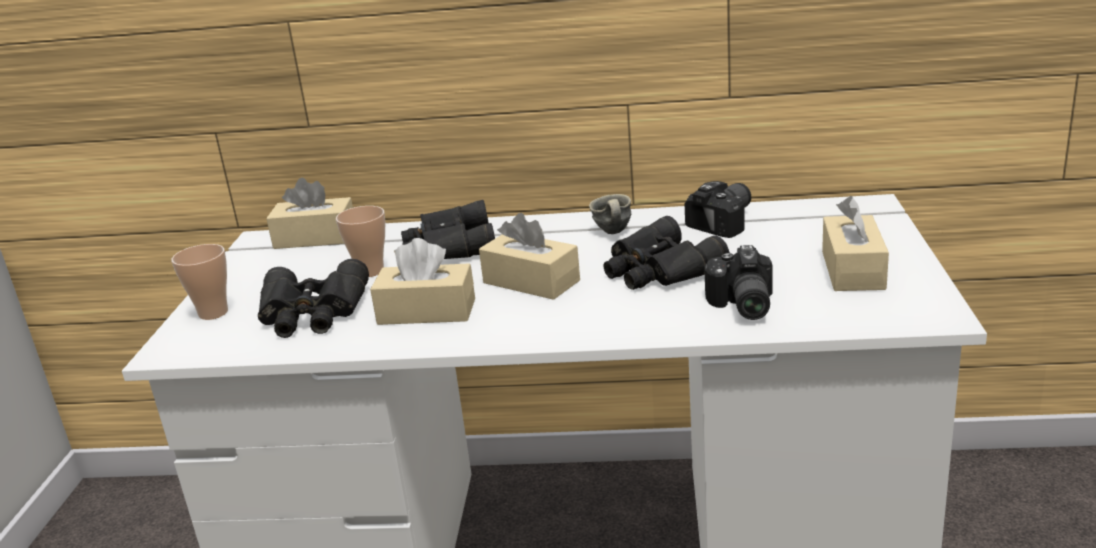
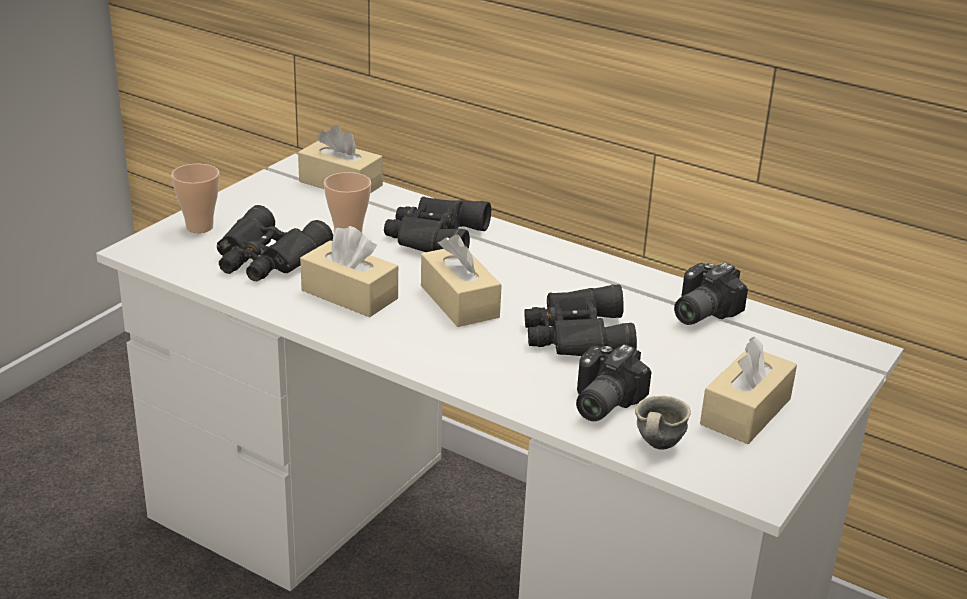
camera: 25 degrees right, 5 degrees up
(611, 233) = (582, 280): grey mug -> grey mug (654, 445)
(727, 222) = (698, 312): camera -> camera turned 150 degrees clockwise

